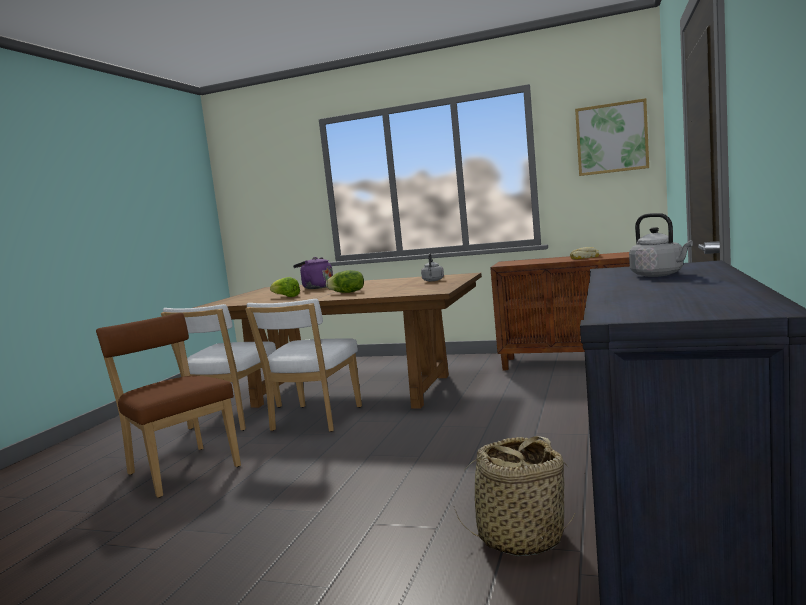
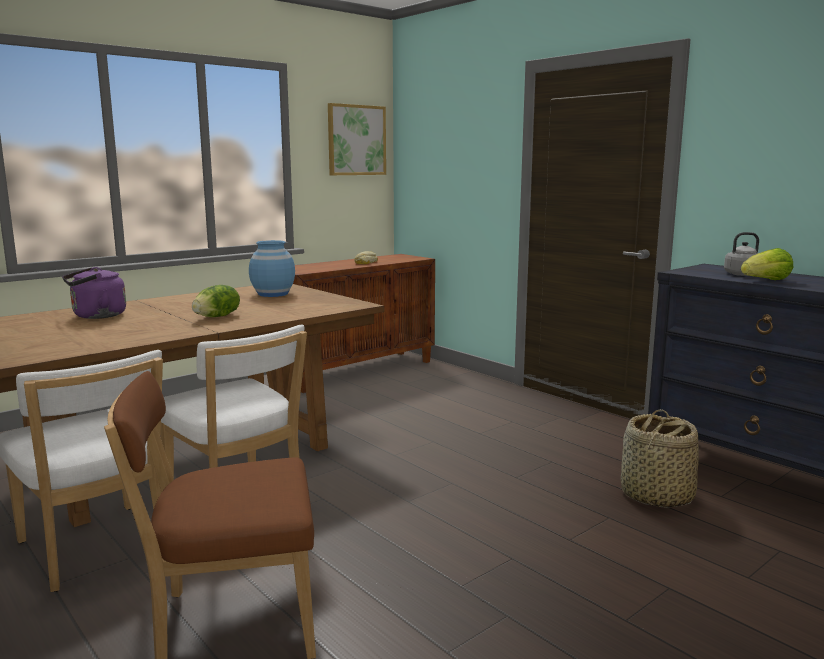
camera: 60 degrees left, 5 degrees up
(286, 297) = (124, 332): lettuce -> lettuce (766, 281)
(433, 280) = (272, 294): grey kettle -> blue vase

